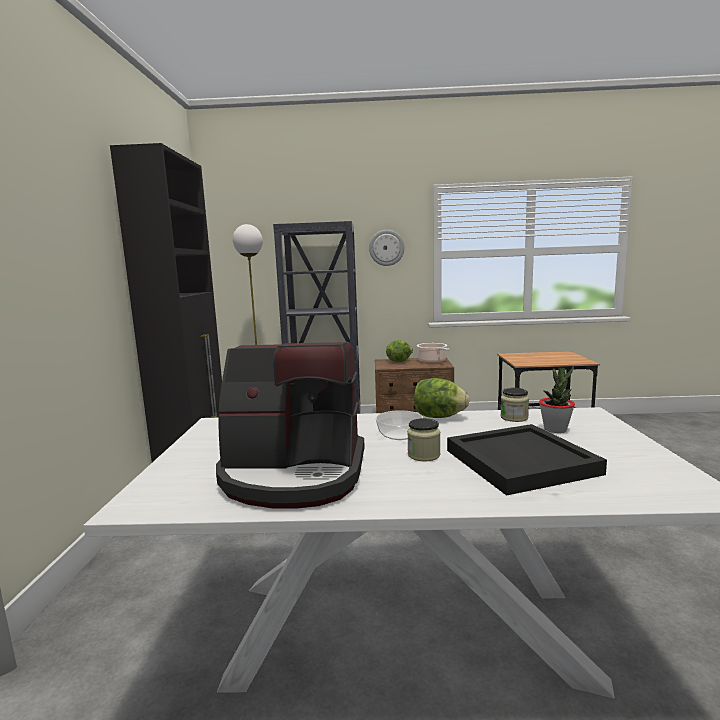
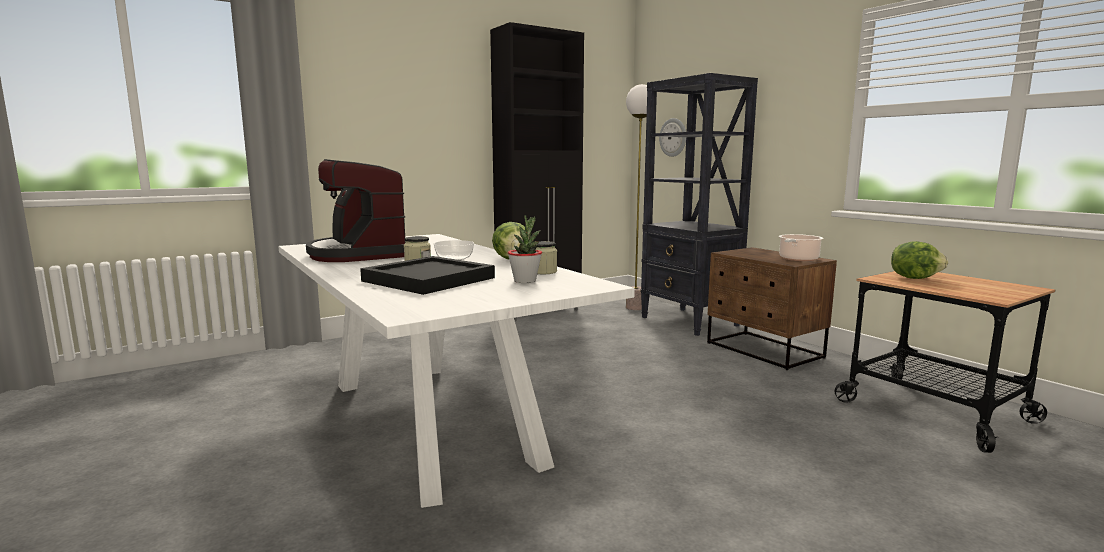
camera: 55 degrees right, 0 degrees up
(386, 248) = (795, 104): wall clock -> wall clock (673, 137)
(399, 361) = (764, 252): lettuce -> lettuce (914, 278)

